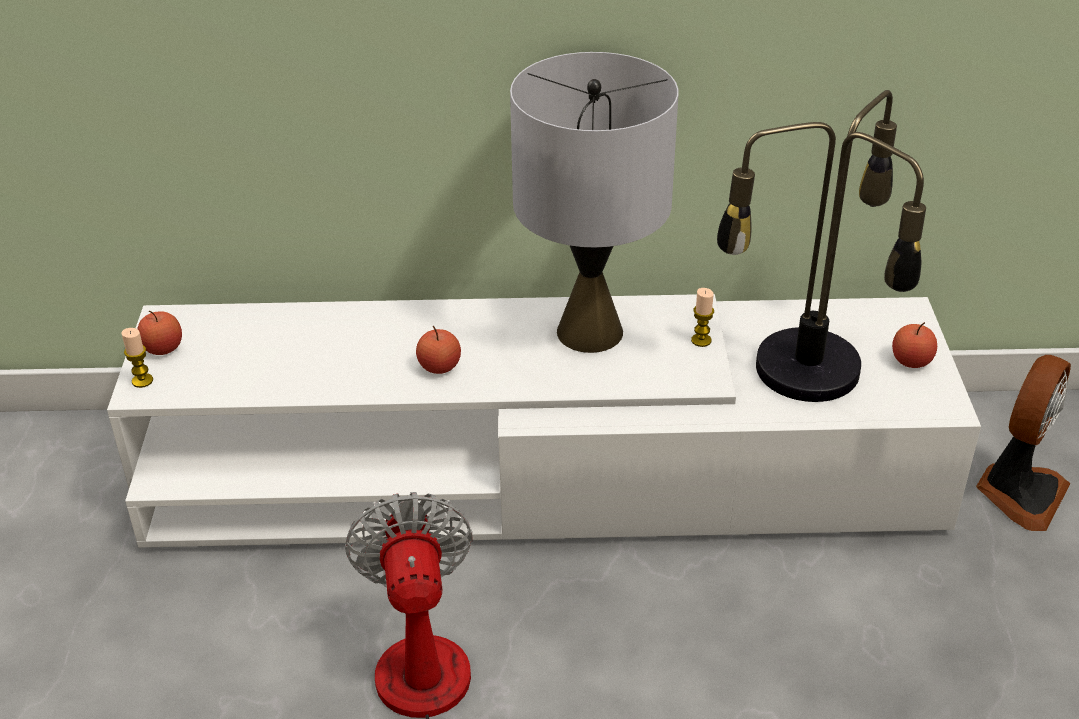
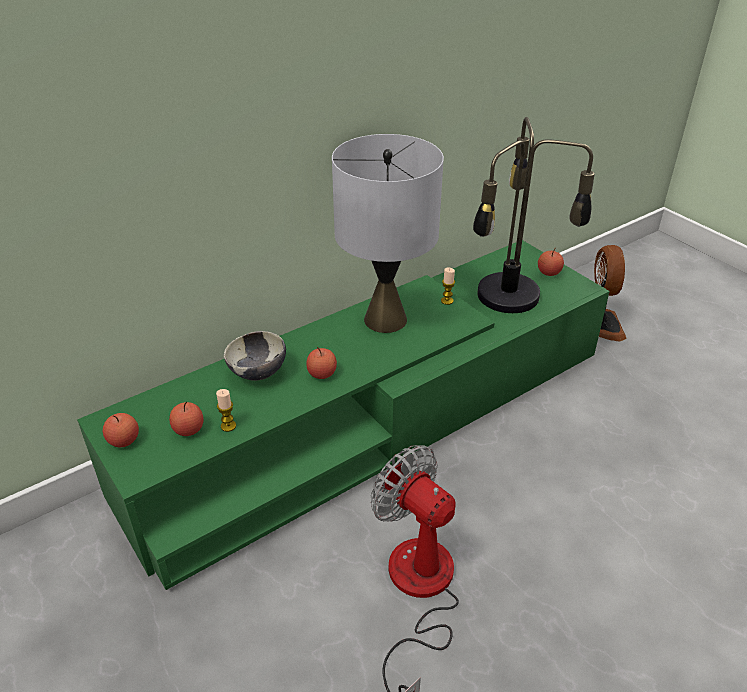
camera: 35 degrees left, 0 degrees up
(142, 381) = (131, 468): candle -> candle (228, 426)
(234, 366) = (188, 429): none -> apple
(368, 334) = (258, 373): none -> bowl
(540, 474) = (373, 420): white tv stand -> green tv stand

